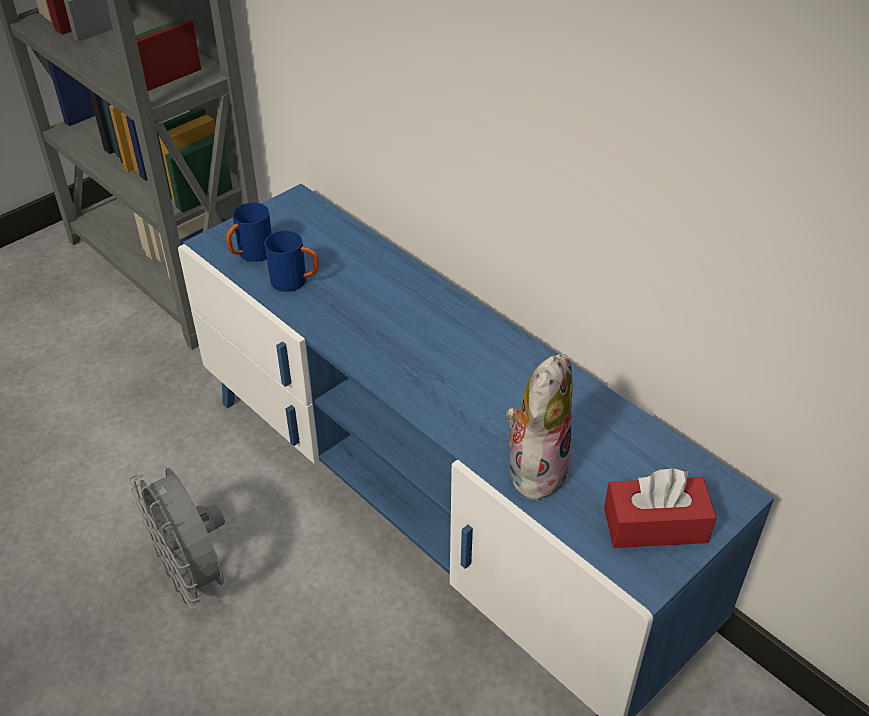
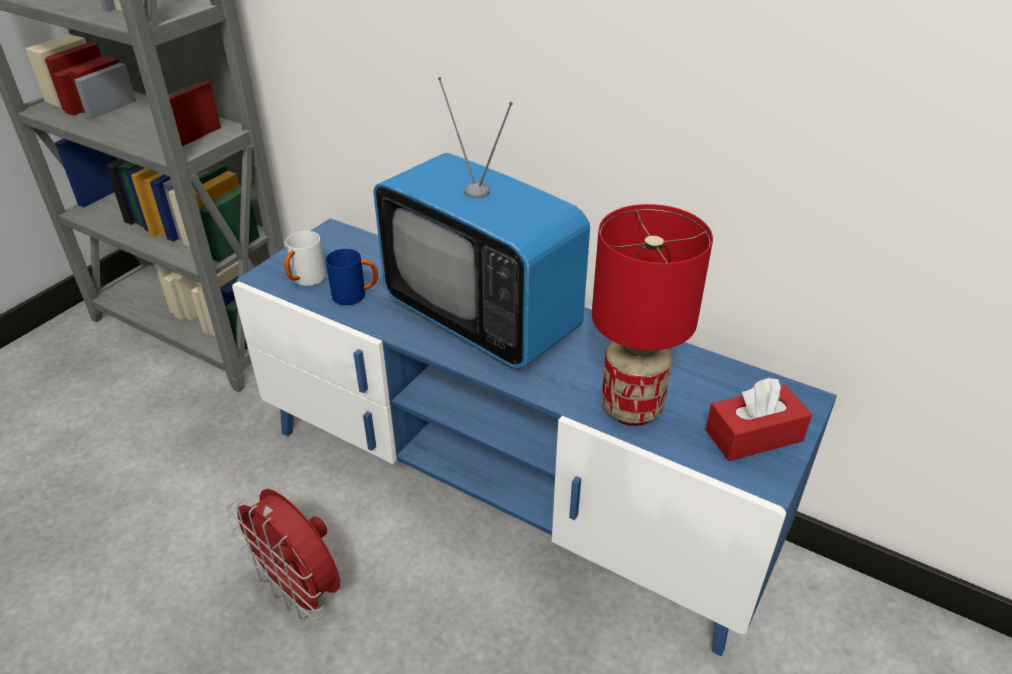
camera: 15 degrees left, 5 degrees down
(194, 575) = (300, 591): grey fan -> red fan
(250, 255) = (305, 281): blue mug -> white mug
(416, 332) = (482, 319): none -> television
(535, 467) = (632, 409): plush toy -> red table lamp

